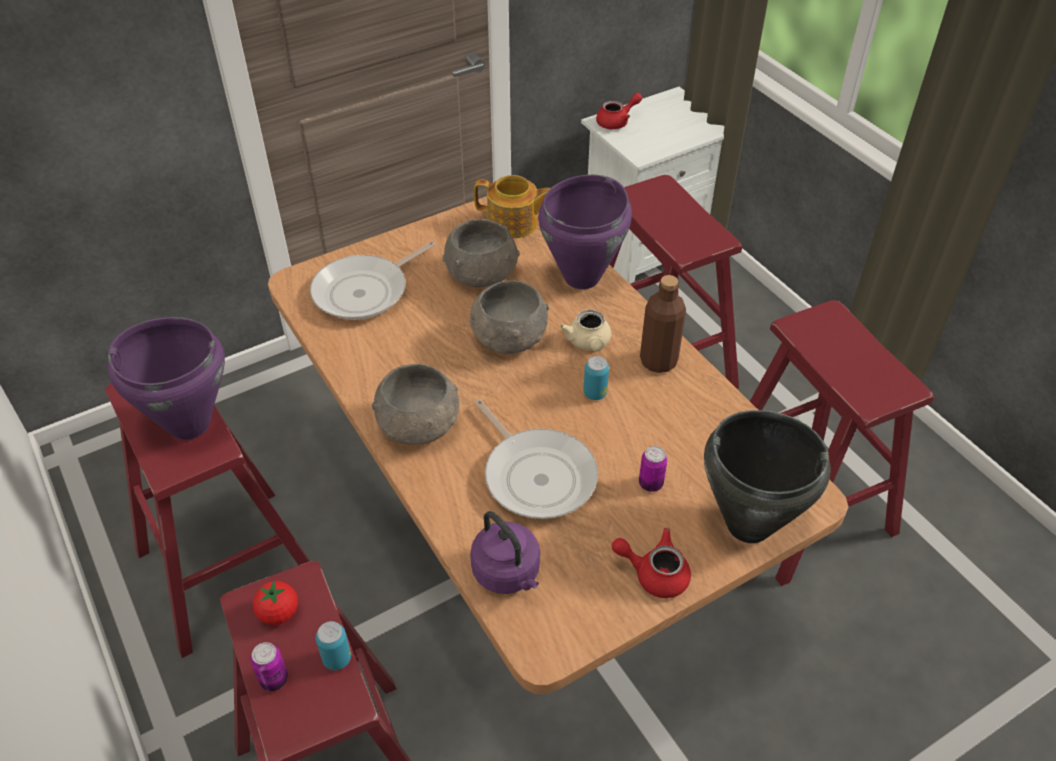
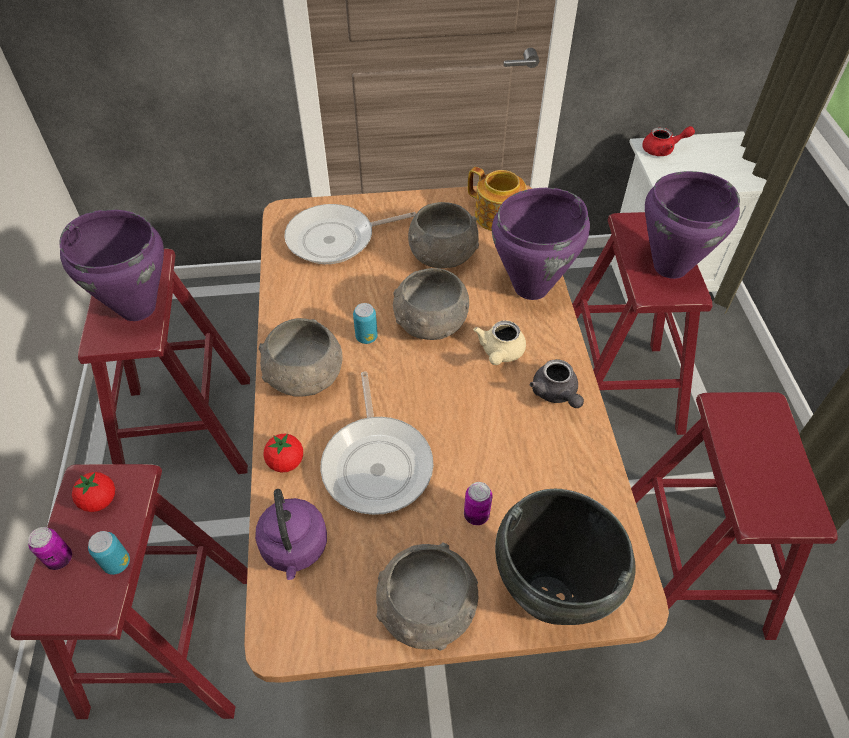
camera: 25 degrees right, 5 degrees up
(450, 505) = (286, 462): none -> tomato
(595, 393) = (477, 404): can -> can (366, 337)
(654, 573) = (425, 609): red teapot -> grey bowl
(658, 361) = (556, 394): brown bottle -> grey teapot
(688, 223) = (669, 266): none -> purple cooking pot

